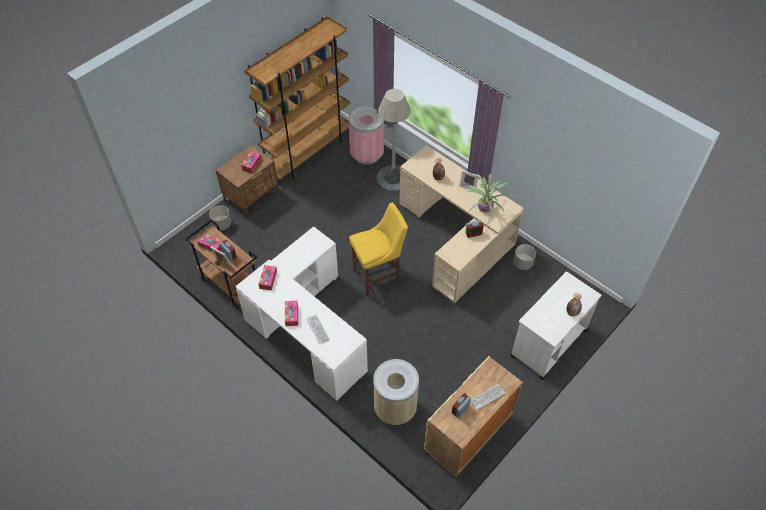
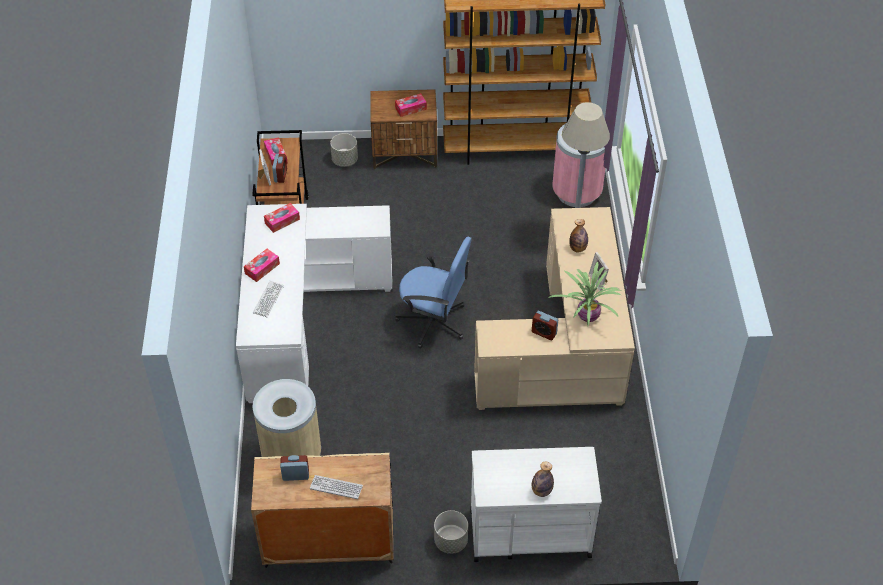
camera: 45 degrees right, 5 degrees down
(378, 276) = (433, 322): yellow stool -> blue office chair
(522, 263) = (609, 431): grey planter -> grey planter (450, 541)

